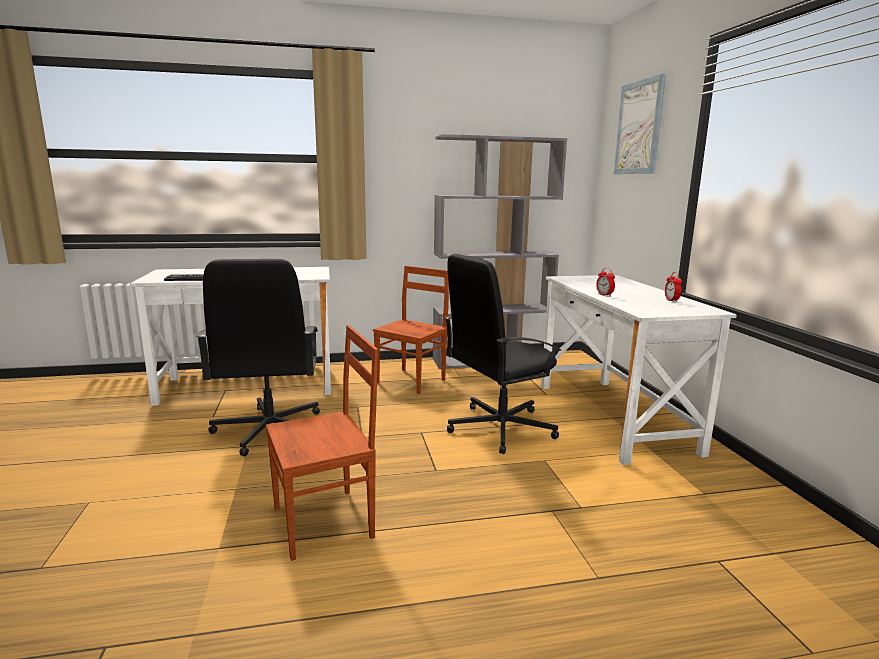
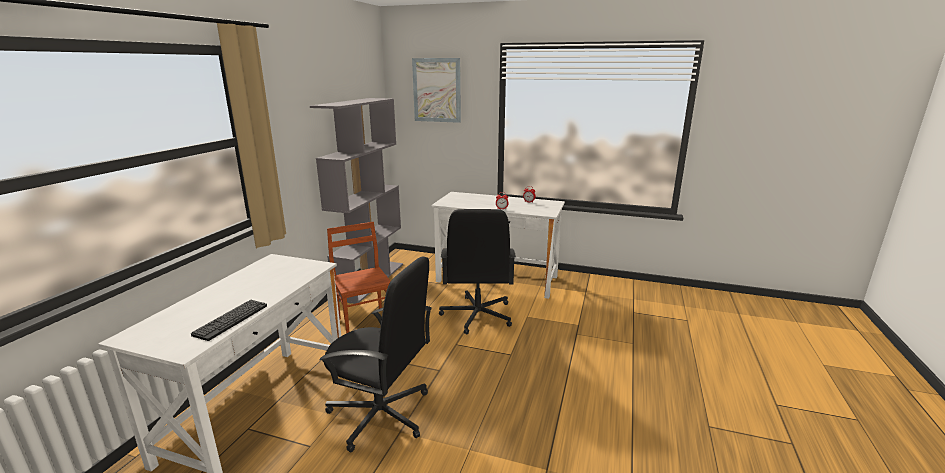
camera: 60 degrees left, 5 degrees up
(325, 523) = (543, 414): brown chair -> none

